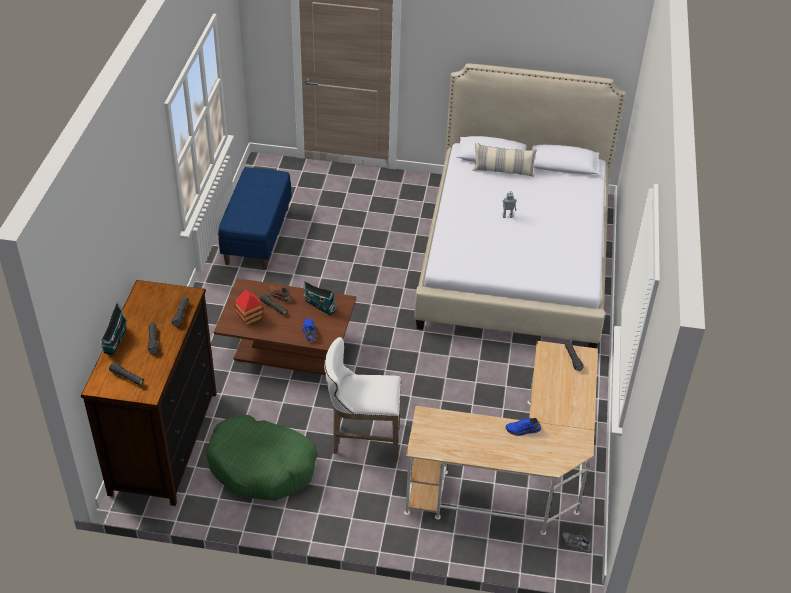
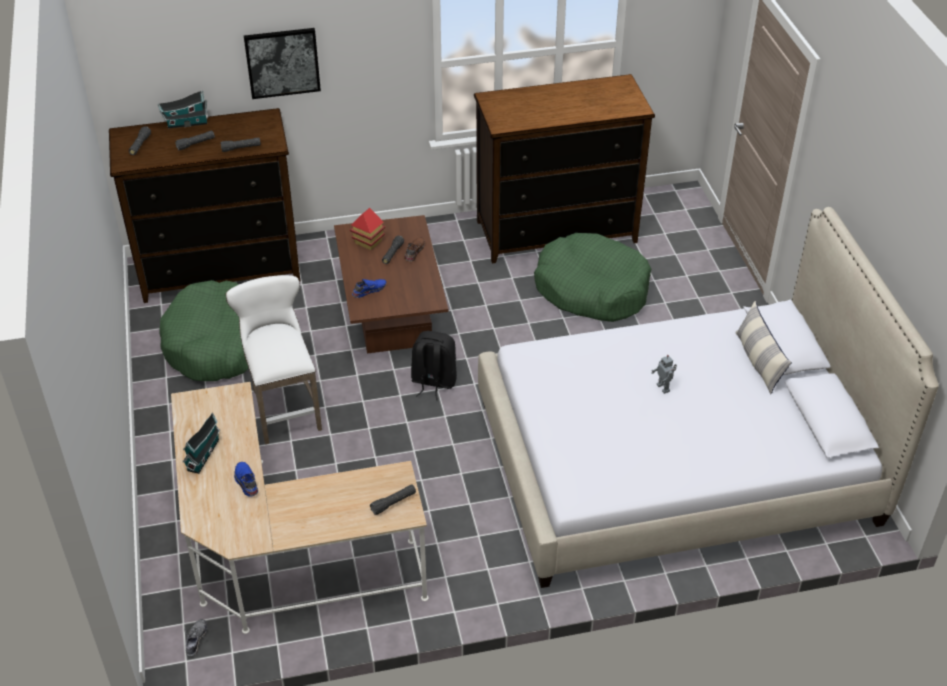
camera: 70 degrees right, 0 degrees up
(130, 239) = (282, 62): none -> picture
(257, 235) = (556, 231): blue bench -> dresser
(319, 305) = (415, 285): toy house -> toy house (204, 454)
(332, 239) = (592, 289): none -> green dog bed
(381, 348) = (433, 382): none -> black backpack

